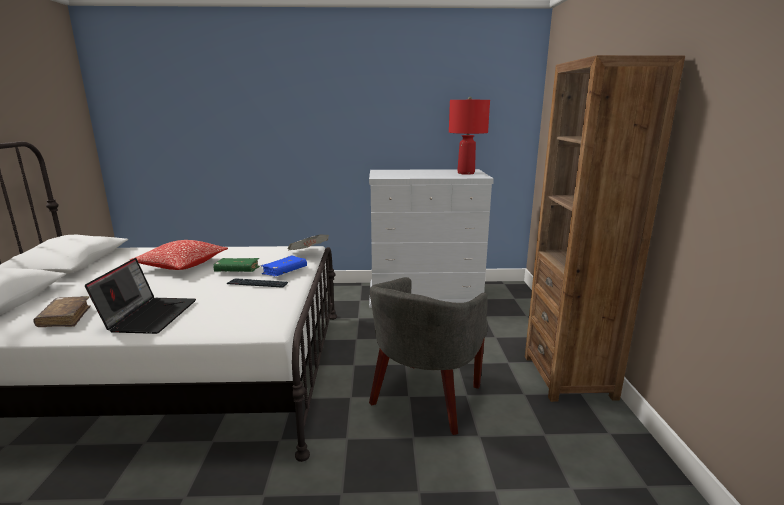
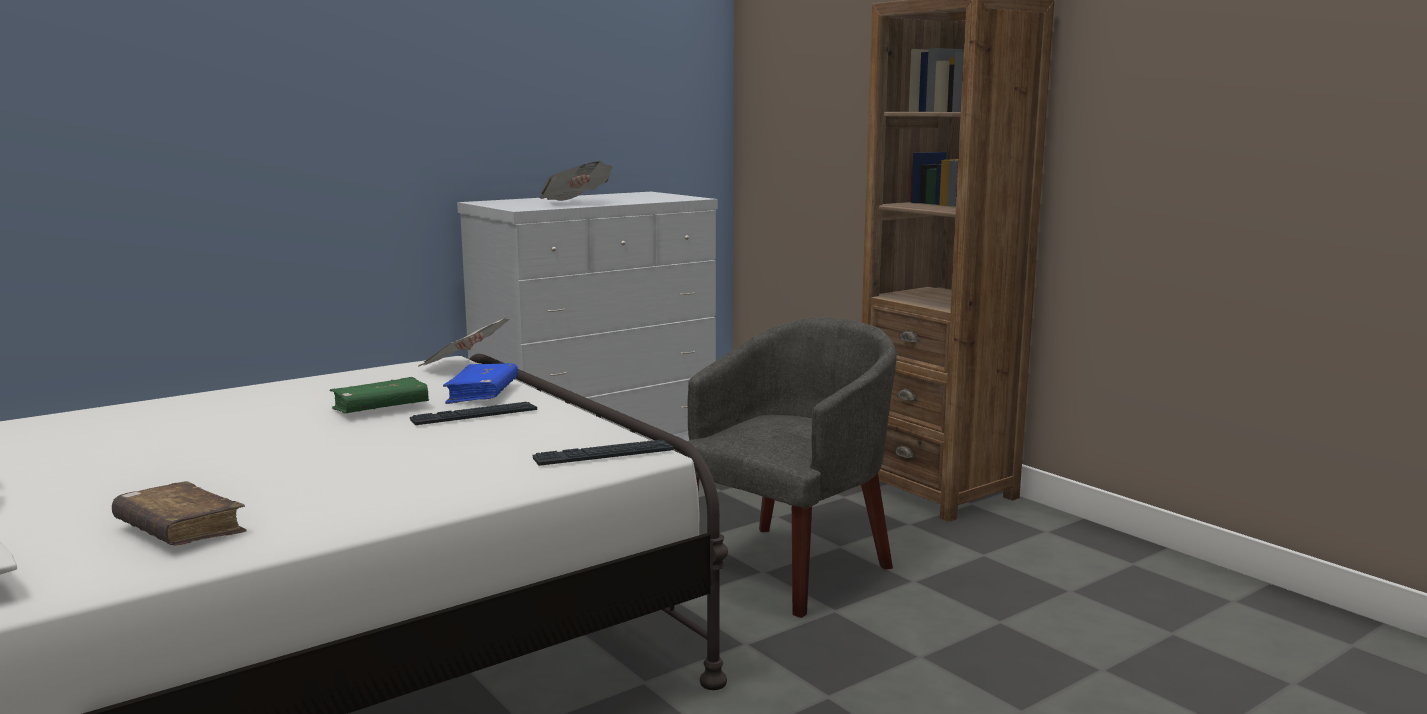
camera: 35 degrees left, 5 degrees down
(149, 315) = (370, 487): laptop -> none
(182, 265) = (224, 422): pillow -> none
(253, 325) = (603, 455): none -> keyboard
(414, 175) = (576, 203): none -> newspaper
(425, 398) = (791, 567): grey armchair -> grey armchair turned 135 degrees counterclockwise
(465, 173) = (652, 196): red table lamp -> none

